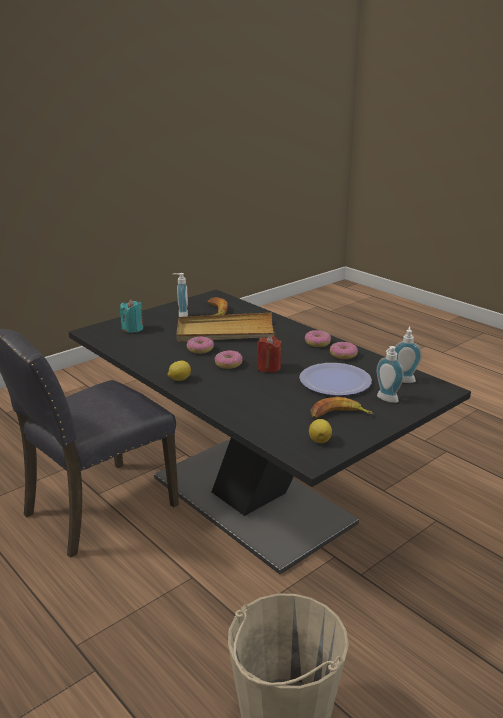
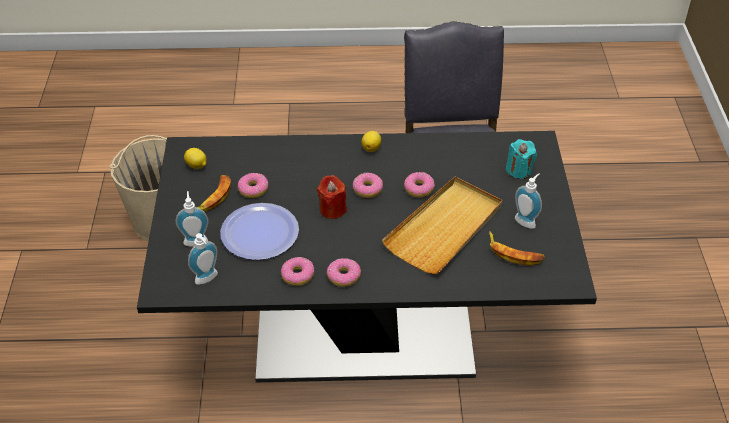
camera: 130 degrees right, 20 degrees up
(300, 403) = (253, 189): none -> donut

